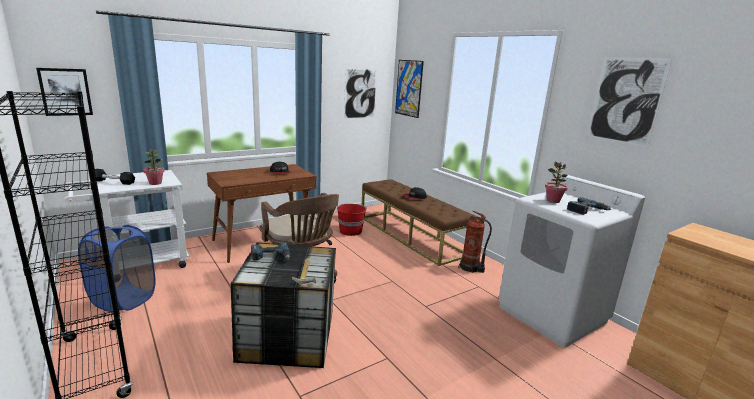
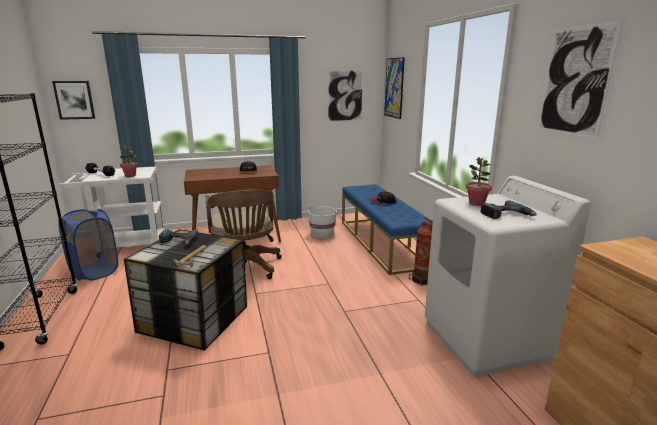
camera: 20 degrees right, 0 degrees up
(350, 231) = (322, 234): red bucket -> white bucket
(410, 235) = (381, 243): brown bench -> blue bench

